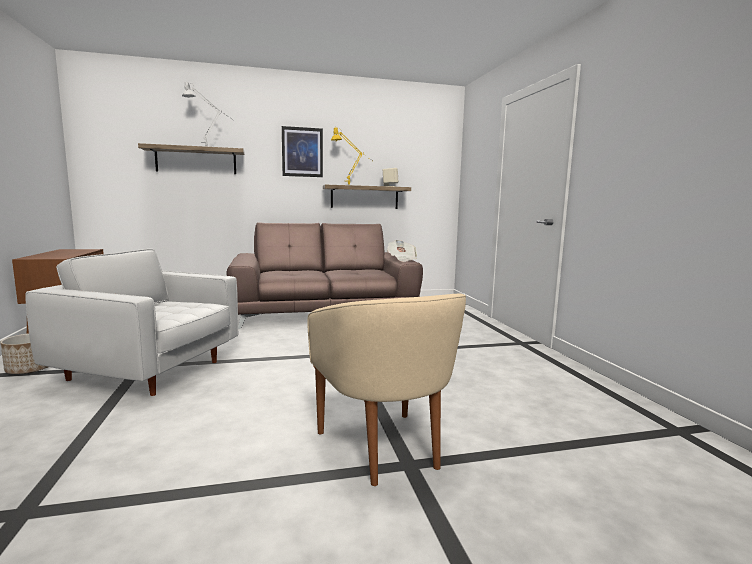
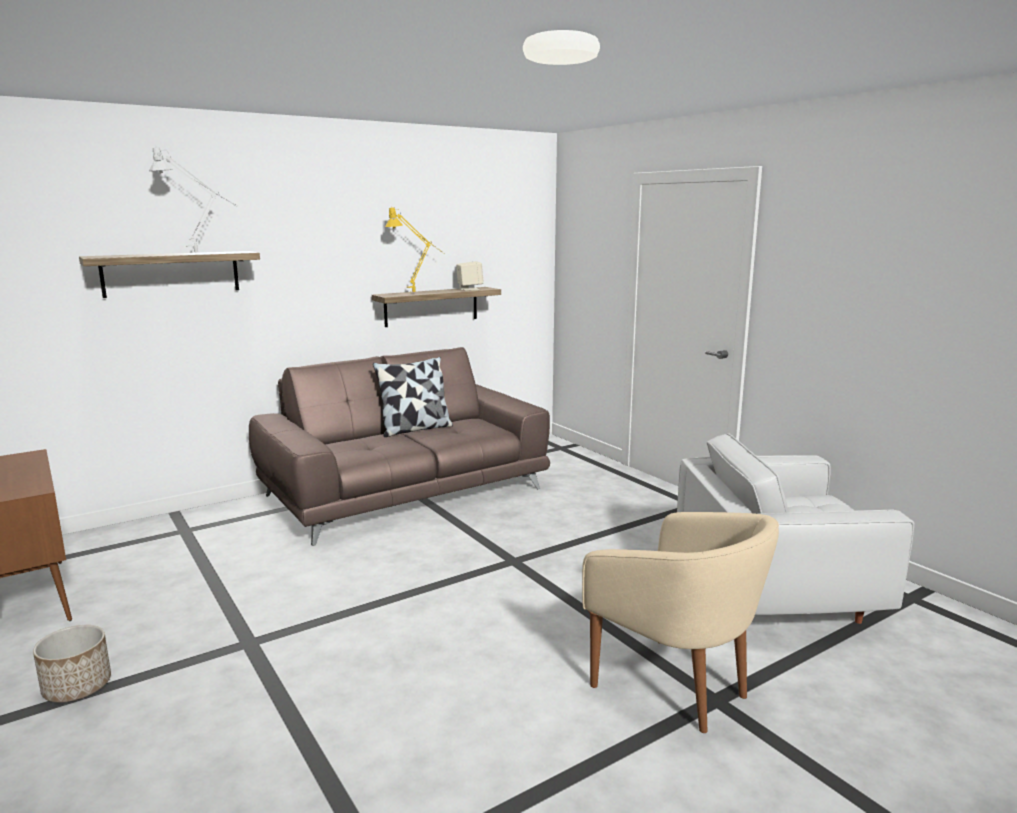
camera: 20 degrees left, 5 degrees up
(151, 371) = (277, 647): white armchair -> white armchair (776, 594)
(302, 152) = (339, 246): picture -> none
(332, 270) = (415, 429): none -> pillow
(402, 259) = (515, 404): newspaper -> none

